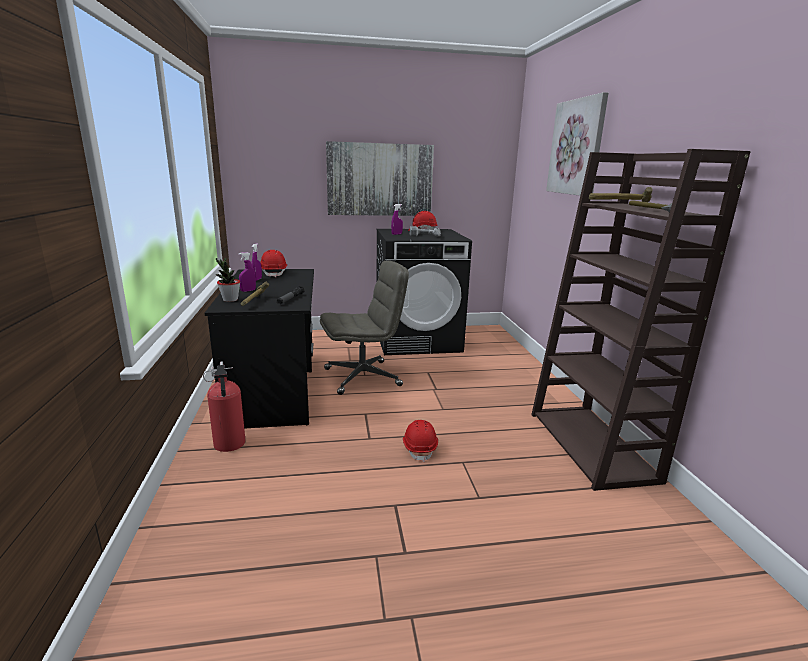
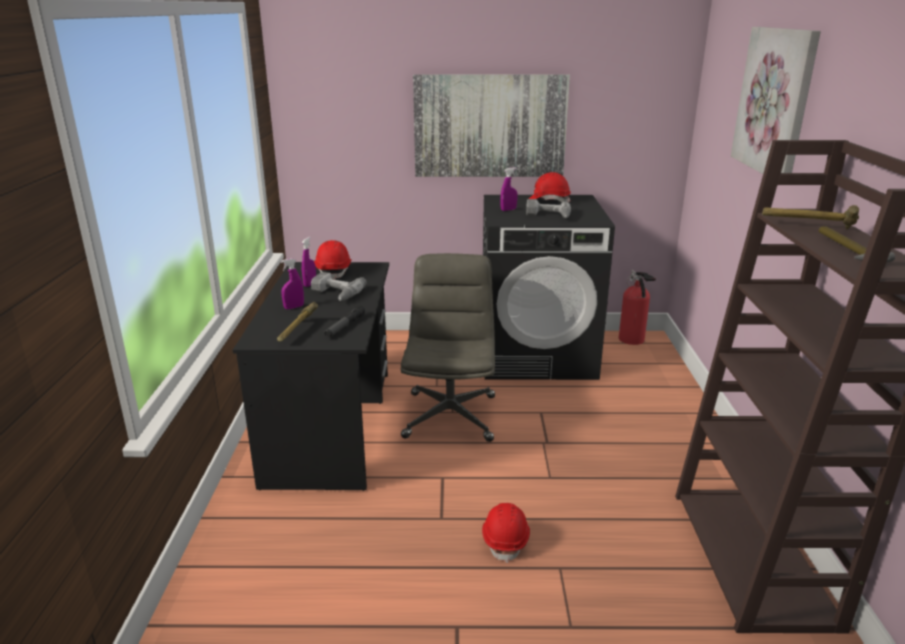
camera: 10 degrees right, 5 degrees up
(229, 445) = (263, 514): fire extinguisher -> fire extinguisher (632, 340)
(230, 300) = (268, 325): potted plant -> none
(278, 284) = (335, 294): none -> power drill
(363, 377) = (450, 415): grey office chair -> grey office chair turned 75 degrees counterclockwise

